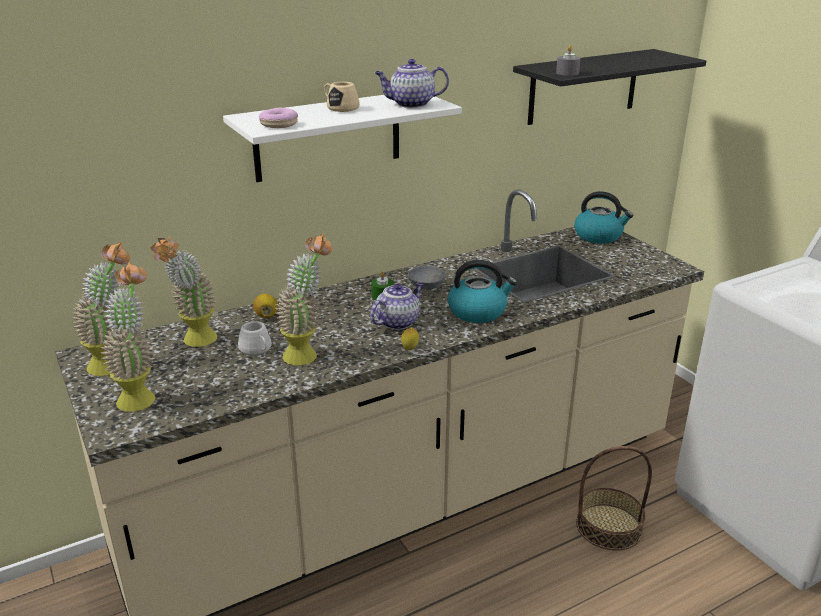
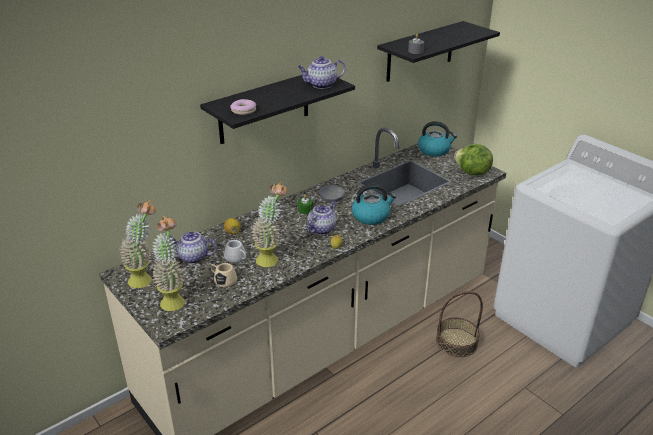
camera: 10 degrees left, 5 degrees up
(194, 343) = (192, 257): potted plant -> teapot
(328, 136) = (264, 107): white shelf -> black shelf
(339, 108) = (275, 92): beige mug -> beige mug (223, 280)
(649, 267) = (472, 173): none -> lettuce

